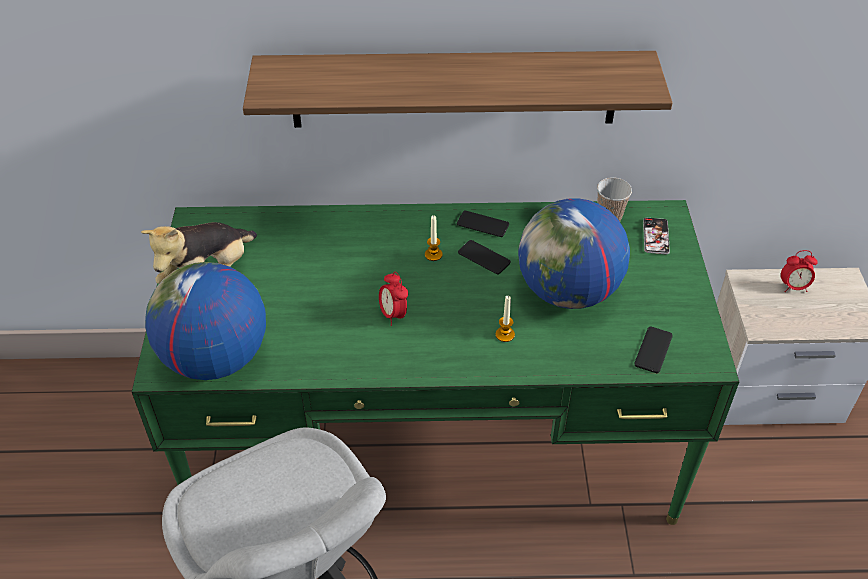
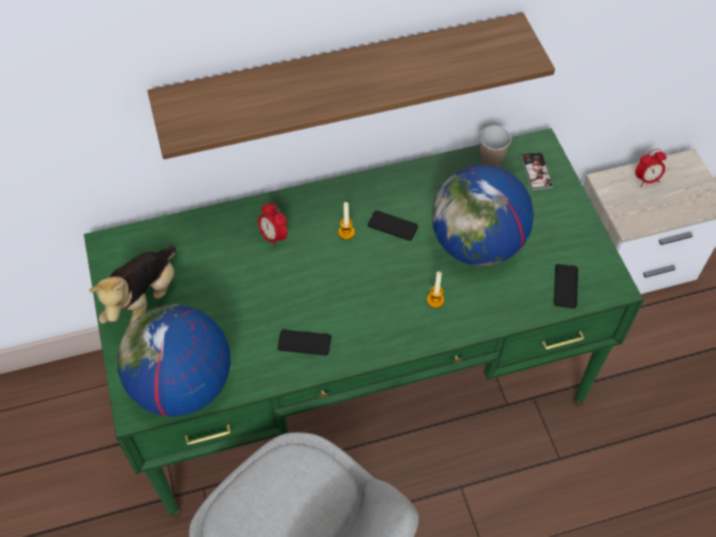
camera: 15 degrees left, 10 degrees up
(393, 314) = (330, 302): alarm clock -> alarm clock (274, 237)
(482, 224) = (381, 191): phone -> phone (304, 343)

